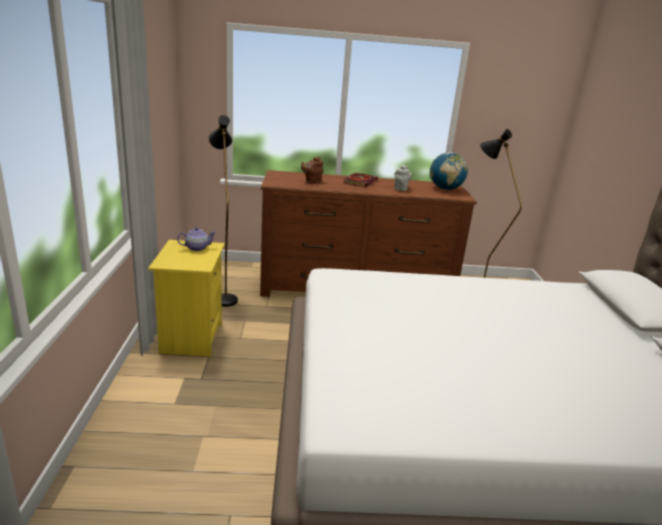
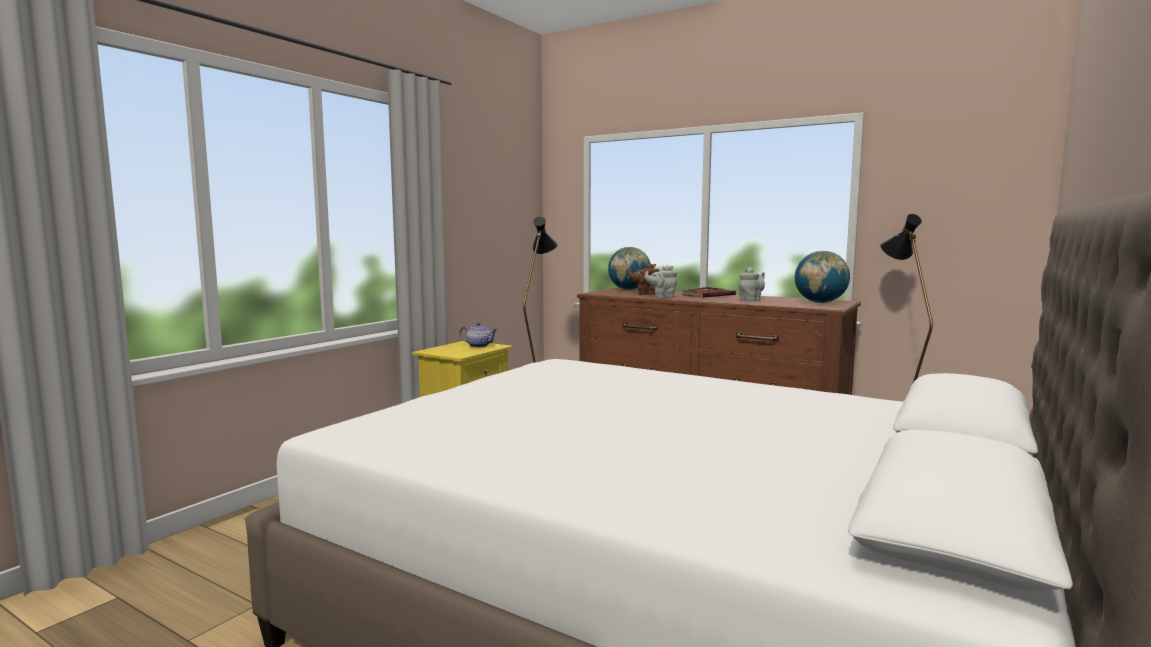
camera: 35 degrees right, 15 degrees down
(287, 174) = (629, 290): none -> globe
(336, 188) = (662, 297): none -> grey teapot

